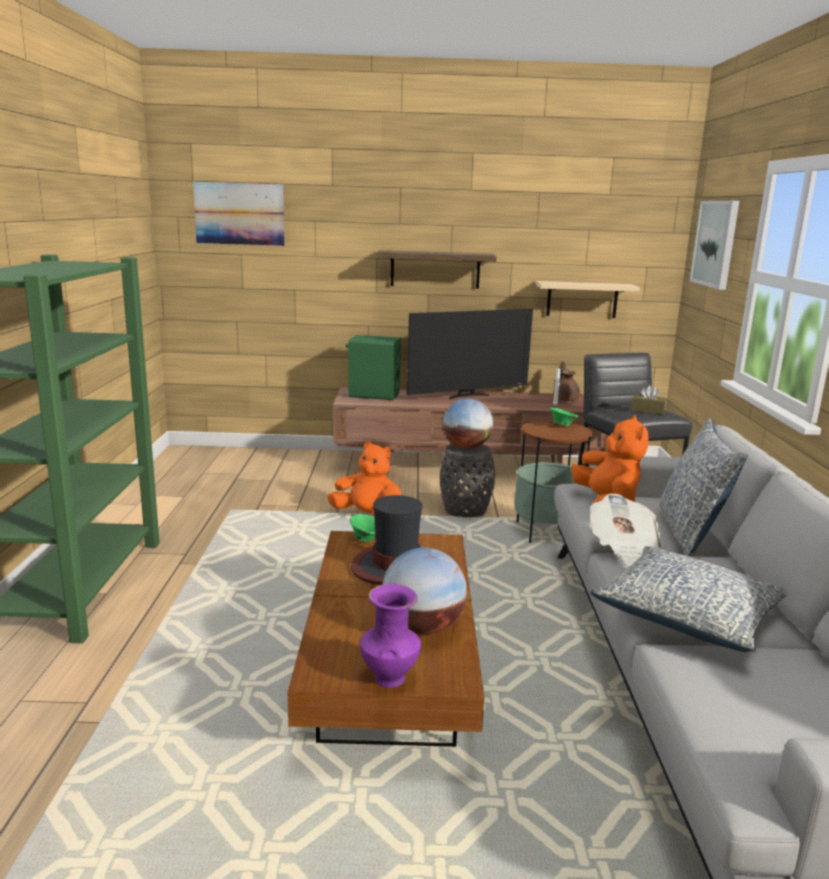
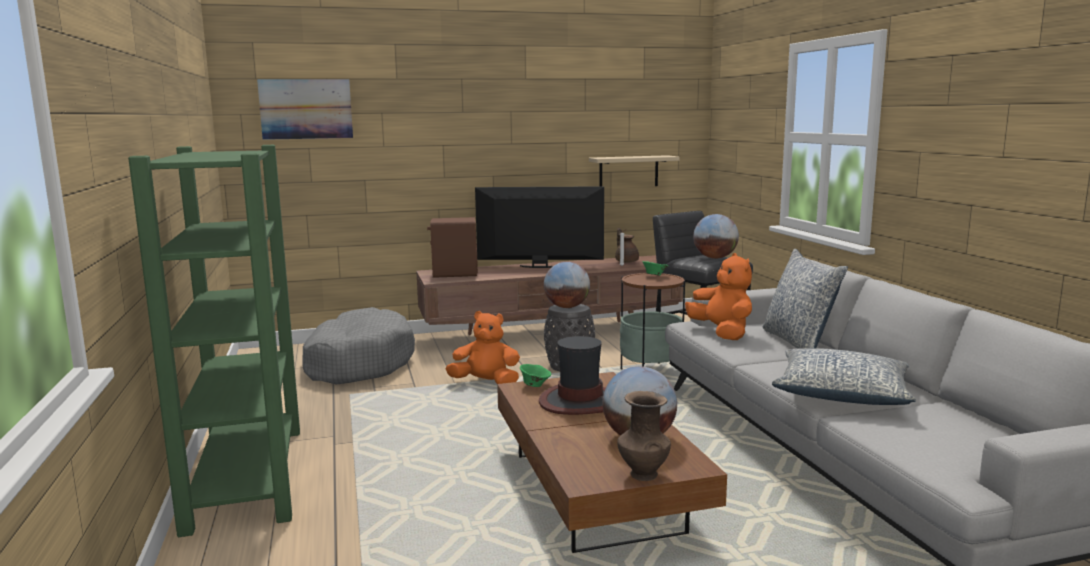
camera: 15 degrees left, 5 degrees down
(262, 475) = (357, 363): none -> grey dog bed
(373, 395) = (454, 274): green speaker -> brown speaker
(389, 677) = (642, 474): purple vase -> brown vase
(435, 269) = (498, 152): shelf -> none
(467, 396) = (540, 266): television -> television turned 135 degrees counterclockwise
(623, 548) = (759, 359): newspaper -> none
(647, 410) = (715, 258): brown tissue box -> globe
(716, 243) = (742, 115): picture -> none

